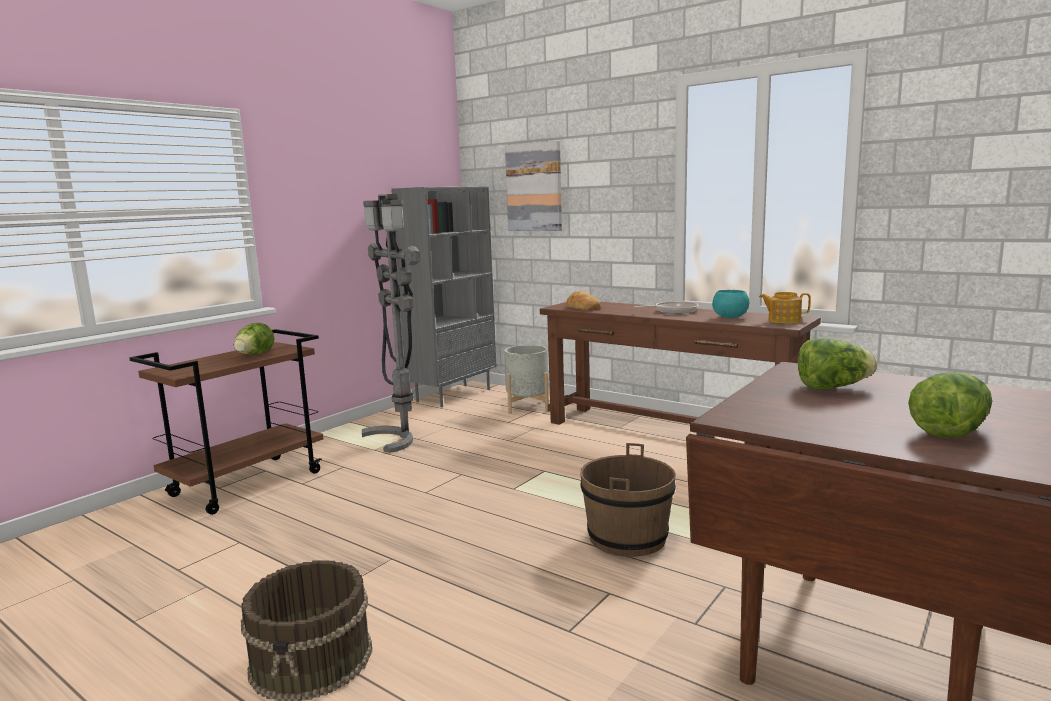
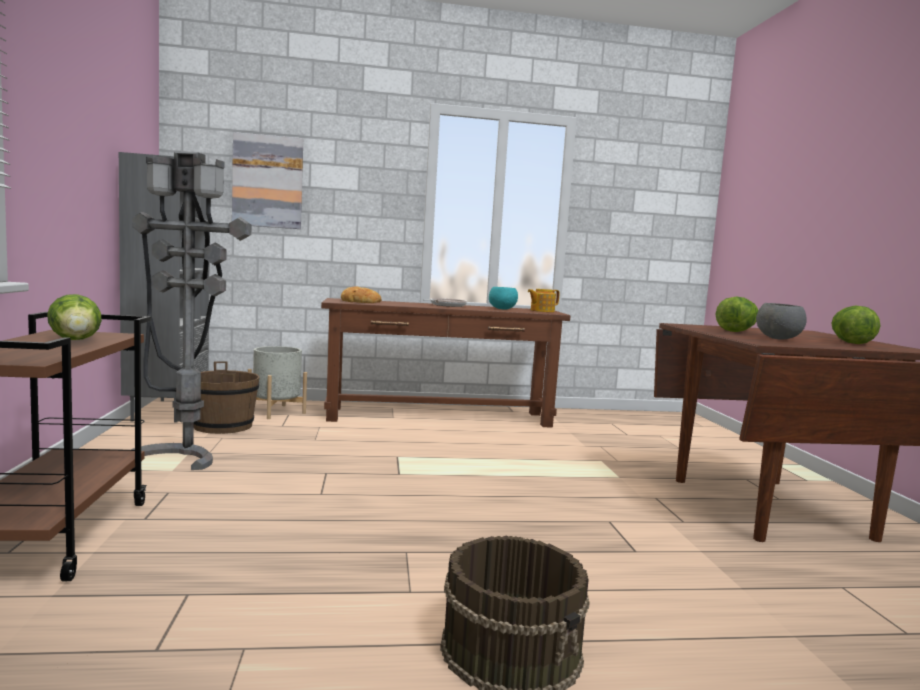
camera: 45 degrees left, 5 degrees down
(627, 538) = (550, 486): brown bucket -> brown bucket (223, 426)
(816, 411) = (777, 339): none -> grey bowl

